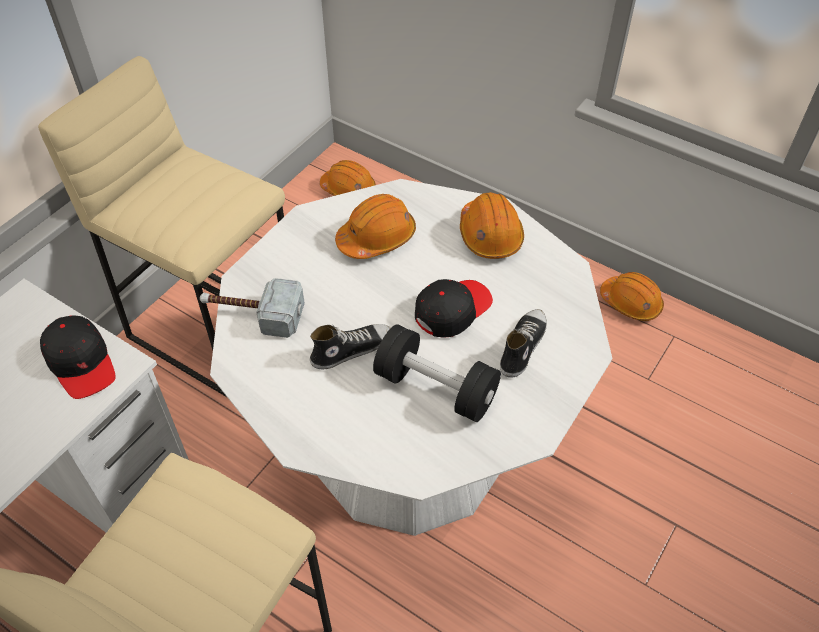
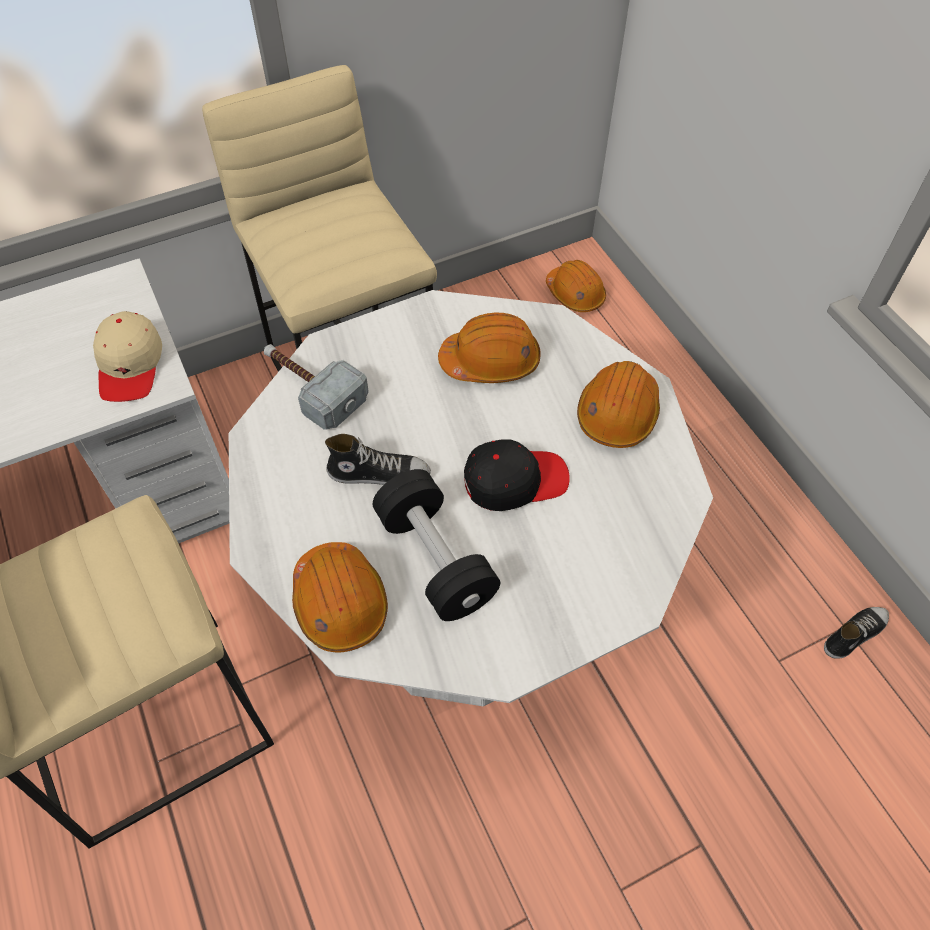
camera: 30 degrees right, 5 degrees up
(81, 362) = (130, 365): black cap -> beige cap
(522, 346) = (563, 559): shoe -> shoe (854, 633)
(631, 303) = (816, 562): orange hard hat -> orange hard hat (340, 602)

